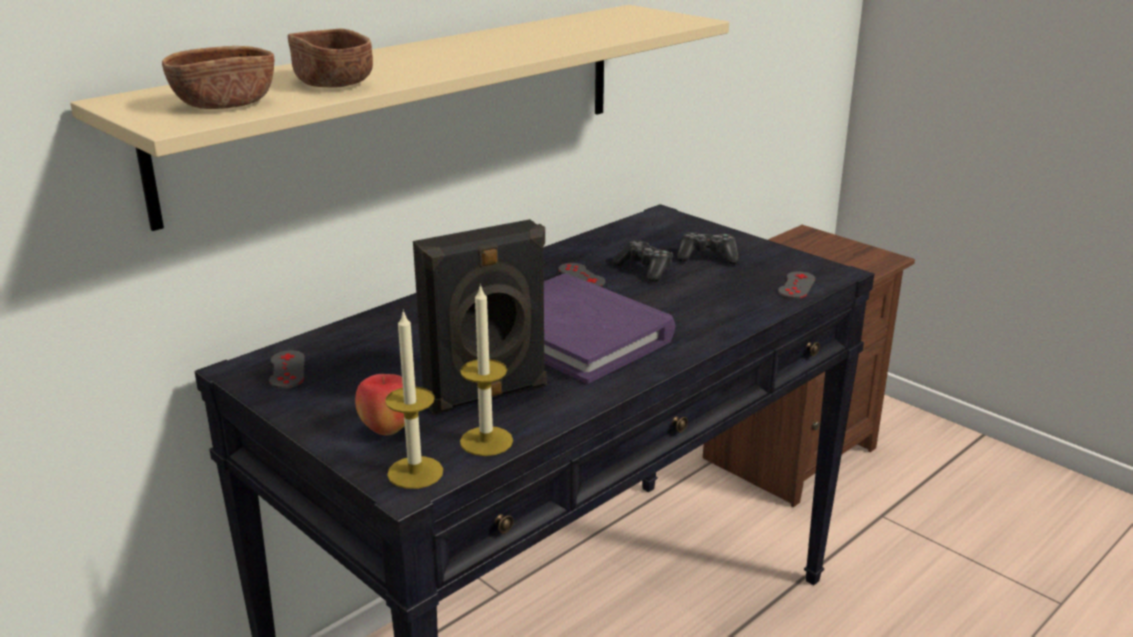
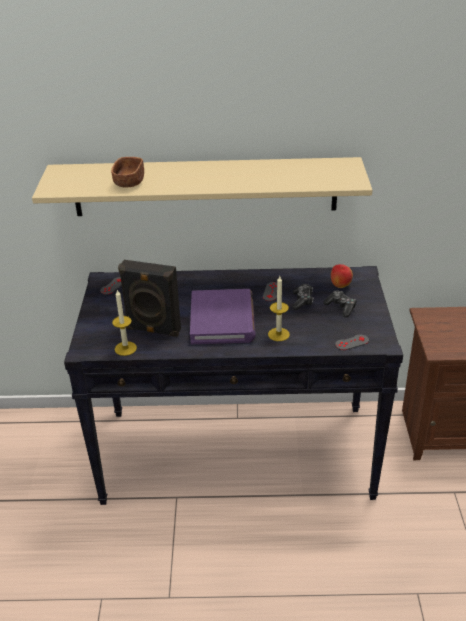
camera: 45 degrees right, 10 degrees up
(224, 104) = (79, 183): brown bowl -> none
(387, 430) = (106, 327): apple -> apple (340, 286)
(415, 472) = (90, 348): candle -> candle (278, 334)

